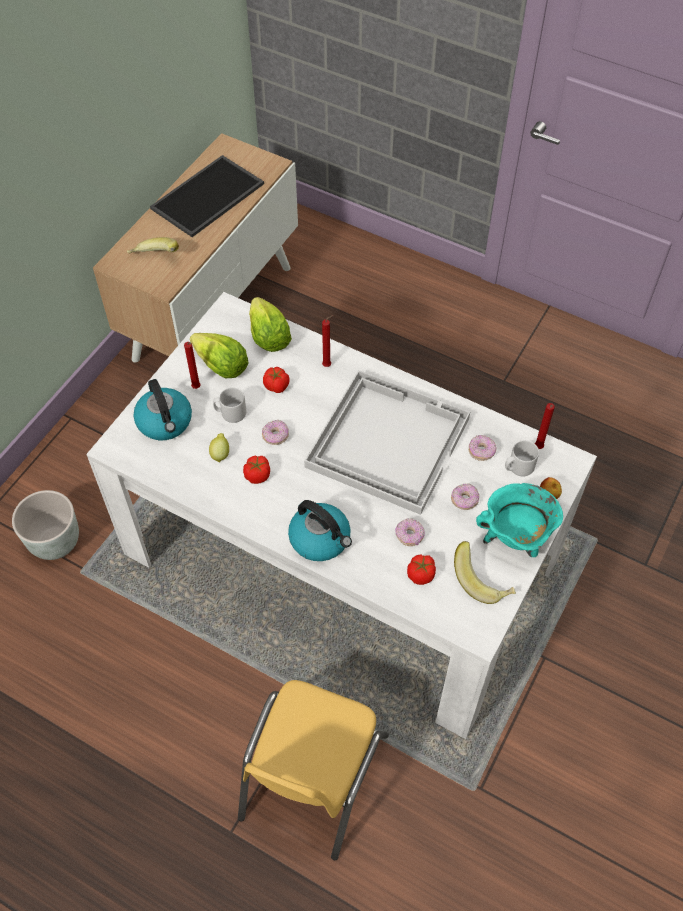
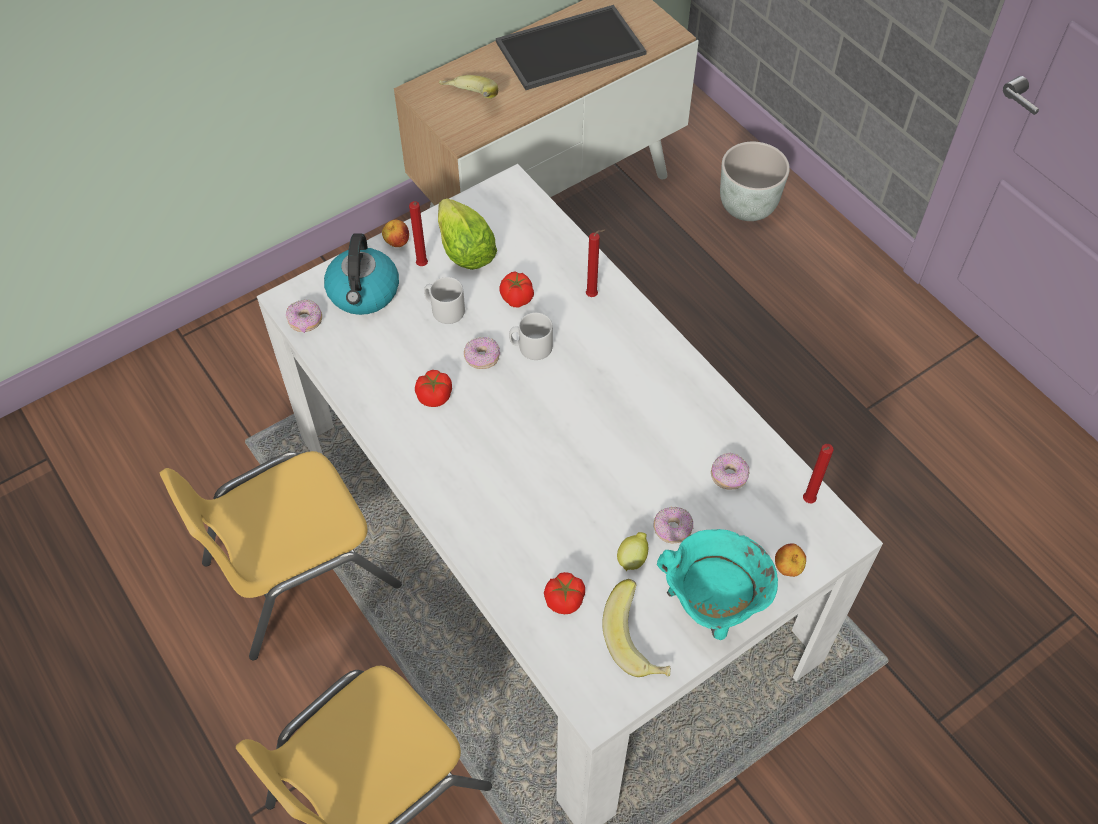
camera: 25 degrees right, 0 degrees up
(55, 541) = (236, 395): grey planter -> grey planter (747, 206)
(168, 378) = (397, 242): none -> apple
(173, 649) = (299, 572): none -> yellow chair
(220, 454) = (406, 354): lemon -> lemon (632, 558)
(268, 337) = (540, 236): lettuce -> none
(321, 539) = (466, 504): kettle -> none
(387, 441) = (615, 416): white tray -> none
(409, 535) = (577, 545): donut -> donut (305, 321)
(518, 467) = (767, 515): grey mug -> grey mug (531, 347)

